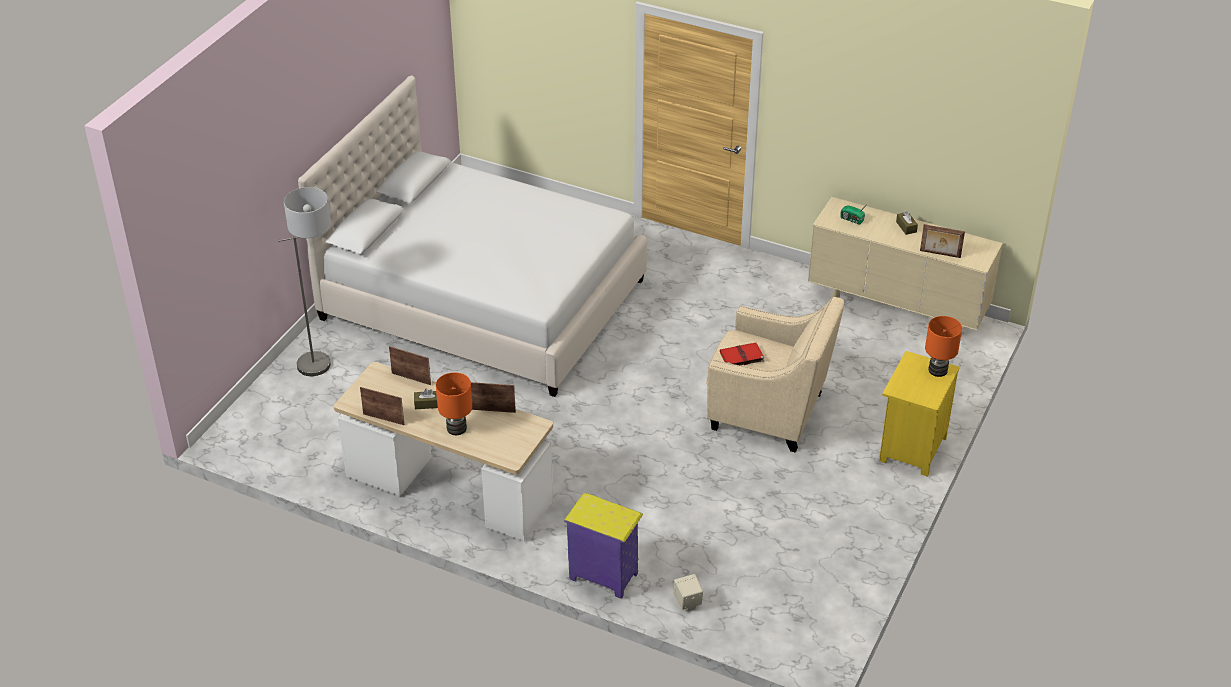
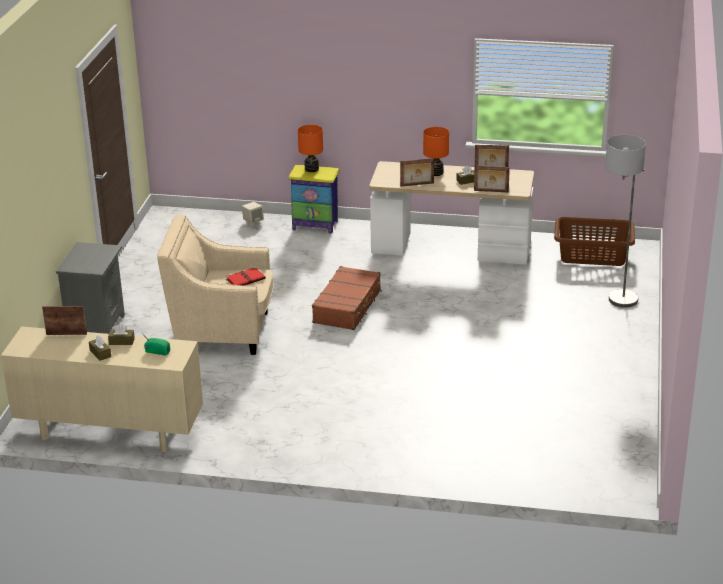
camera: 165 degrees right, 10 degrees down
(290, 438) = (593, 255): none -> brown laundry basket
(483, 299) = (521, 372): white bed -> none
(617, 419) = (348, 306): none -> brown suitcase
(885, 236) = (121, 341): none -> brown tissue box
(910, 449) = (98, 326): yellow nightstand -> grey nightstand
(937, 370) = (74, 265): orange table lamp -> orange table lamp (311, 169)

